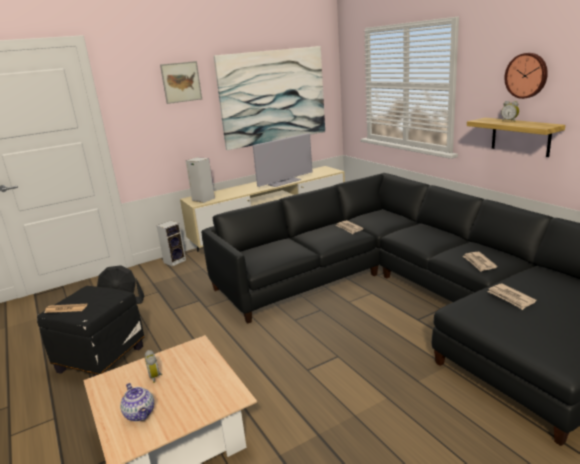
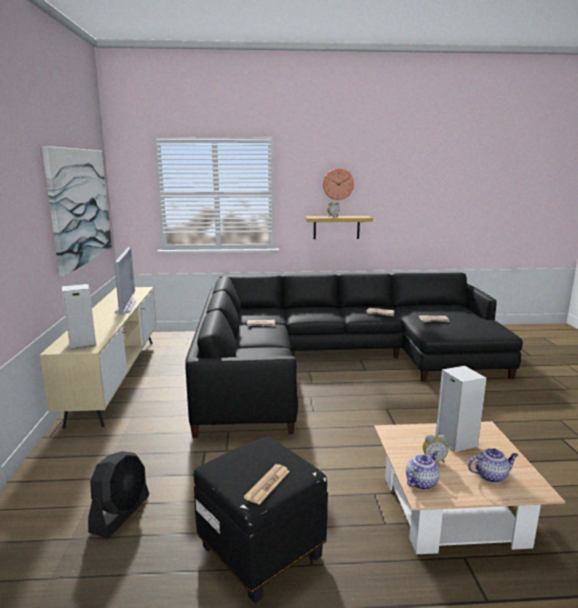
camera: 65 degrees left, 5 degrees down
(119, 377) = (421, 482): none -> teapot
(175, 261) = (61, 449): speaker -> speaker (454, 440)
(181, 82) = (22, 179): picture -> none

